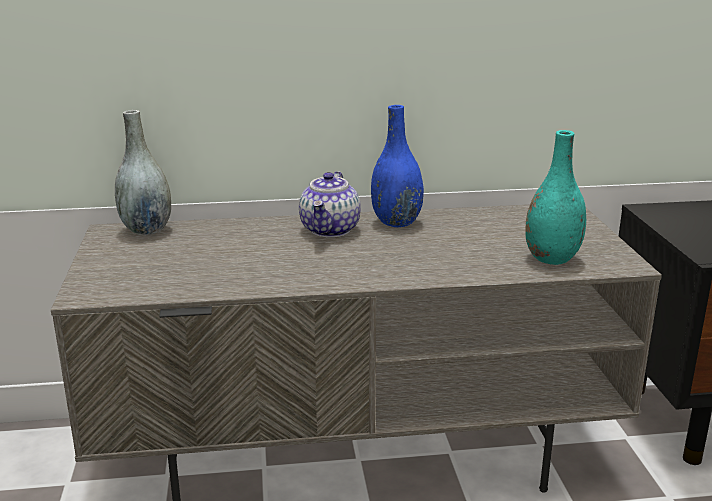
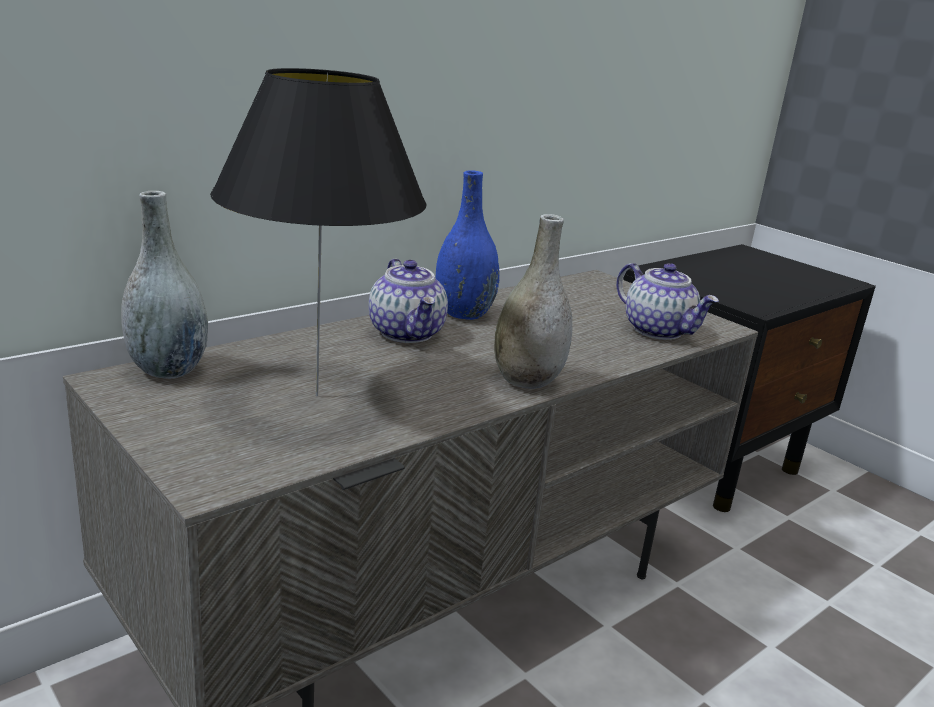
camera: 35 degrees left, 0 degrees up
(210, 259) = (317, 396): none -> black table lamp
(369, 276) = (527, 380): none -> grey vase
(552, 258) = (659, 331): turquoise vase -> teapot

